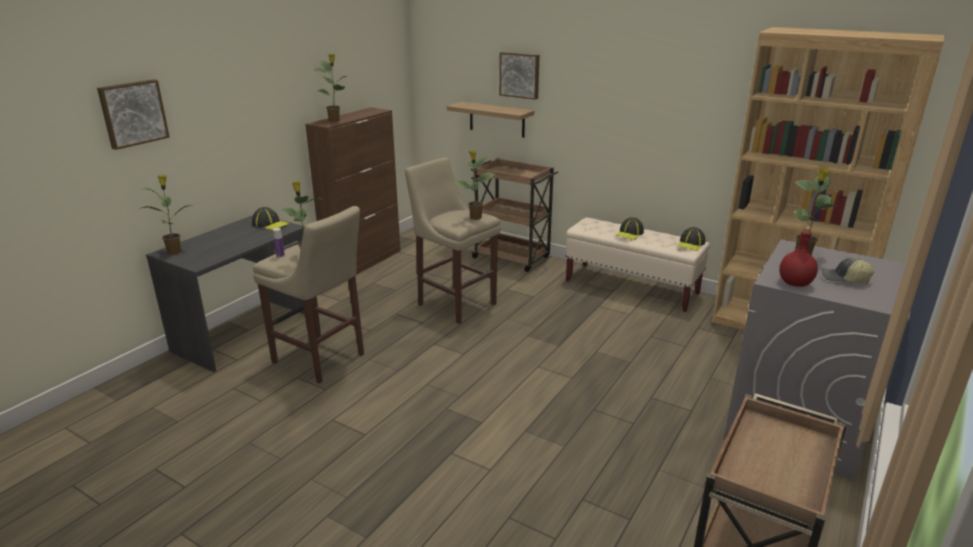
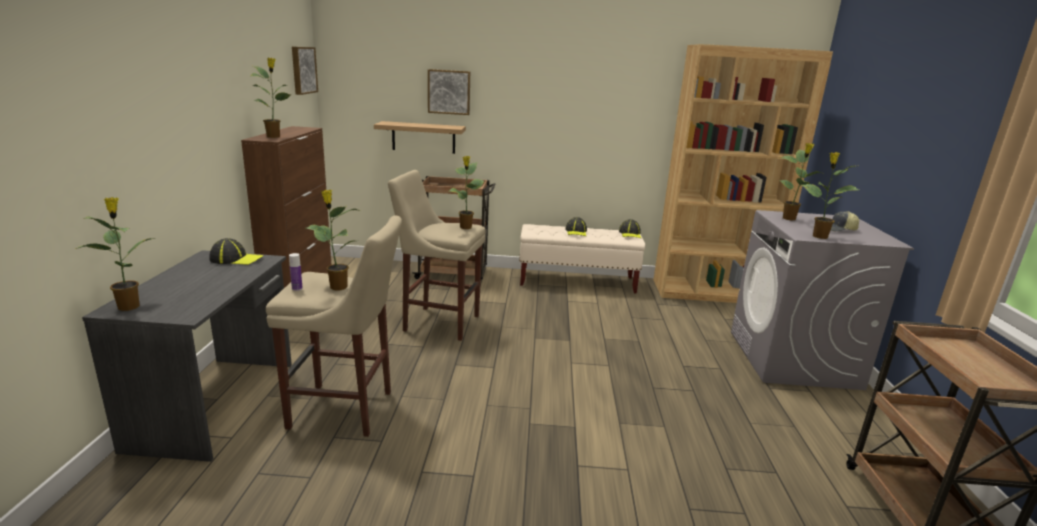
camera: 30 degrees left, 5 degrees down
(133, 113) = (57, 108): picture -> picture (303, 70)
(795, 284) = (819, 236): red bottle -> potted plant

